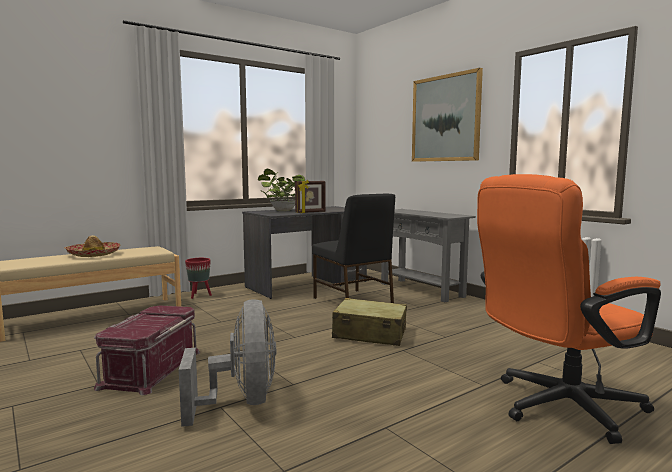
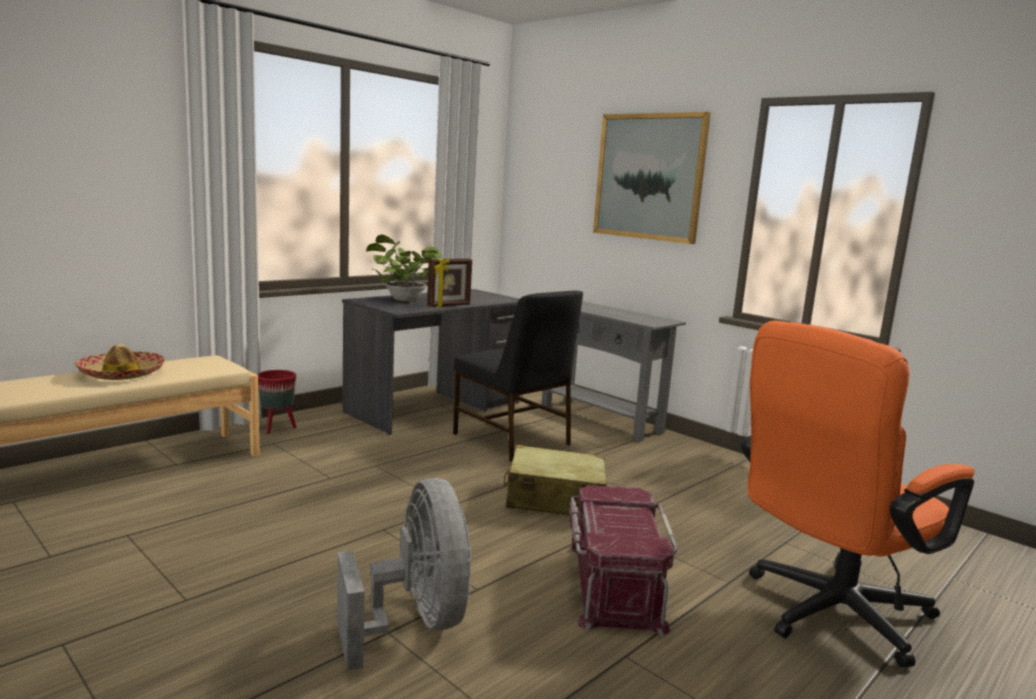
camera: 10 degrees left, 5 degrees up
(150, 368) = (255, 567): red storage box -> red storage box (613, 585)

